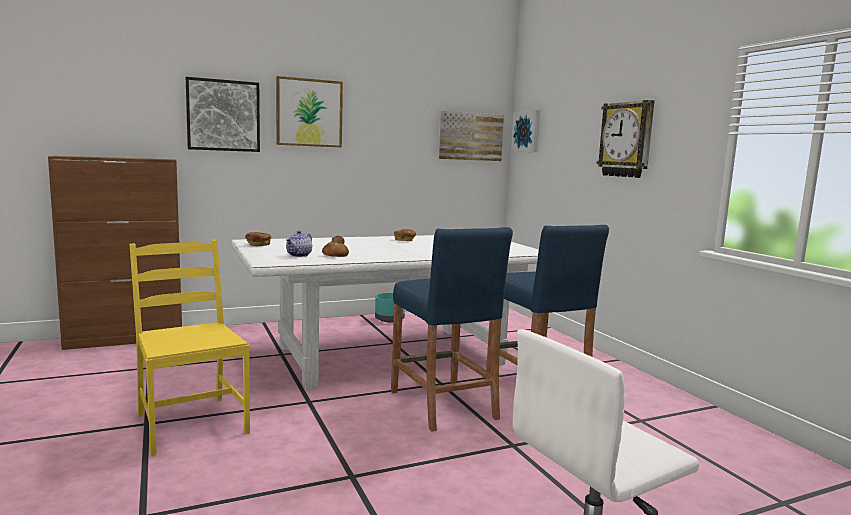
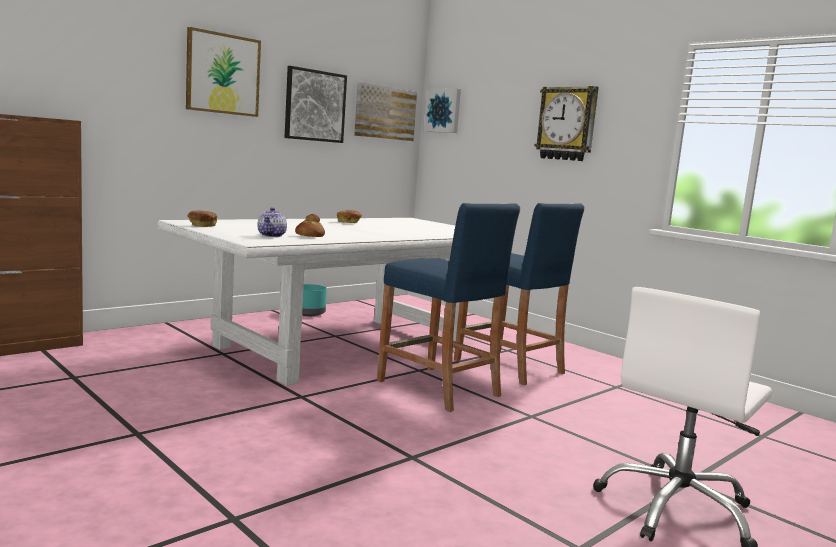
camera: 20 degrees left, 0 degrees up
(190, 423) = (190, 428): yellow chair -> none
(223, 115) = (125, 69): picture -> picture (315, 105)

